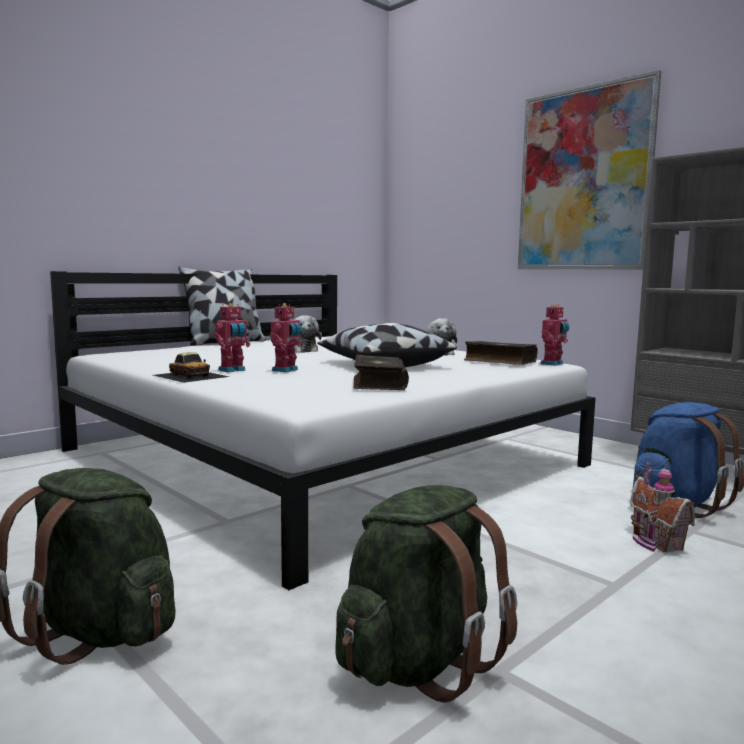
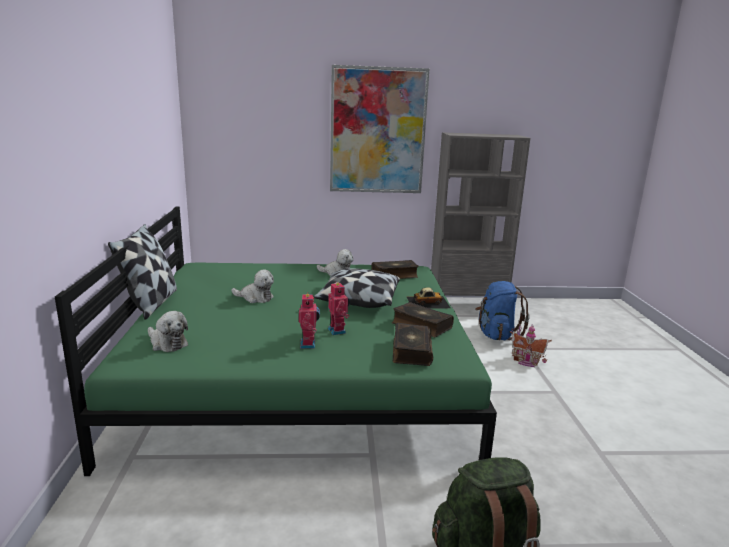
camera: 50 degrees left, 10 degrees up
(157, 353) = (167, 343): none -> plush toy
(190, 375) = (311, 363): toy car -> toy car (427, 302)
(291, 389) = (411, 351): none -> book
(321, 457) = (300, 377): white bed -> green bed
(419, 662) = (582, 467): green backpack -> none
(553, 364) = (419, 269): toy robot -> none

